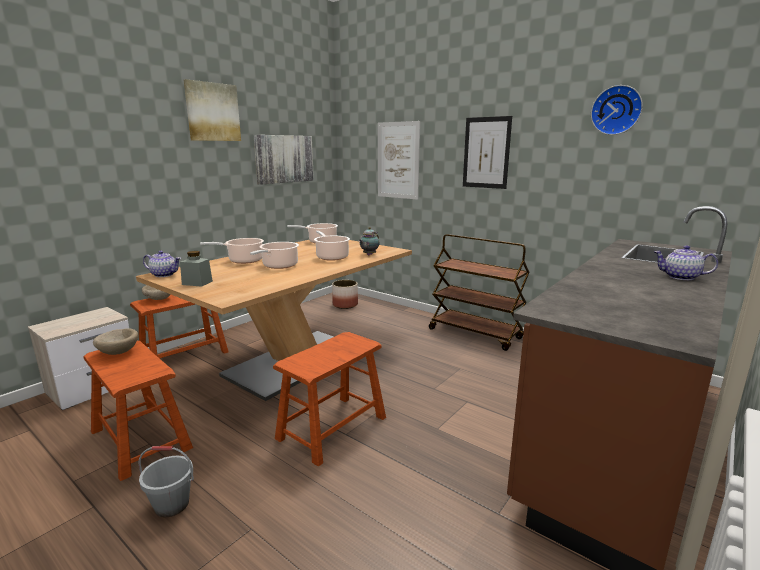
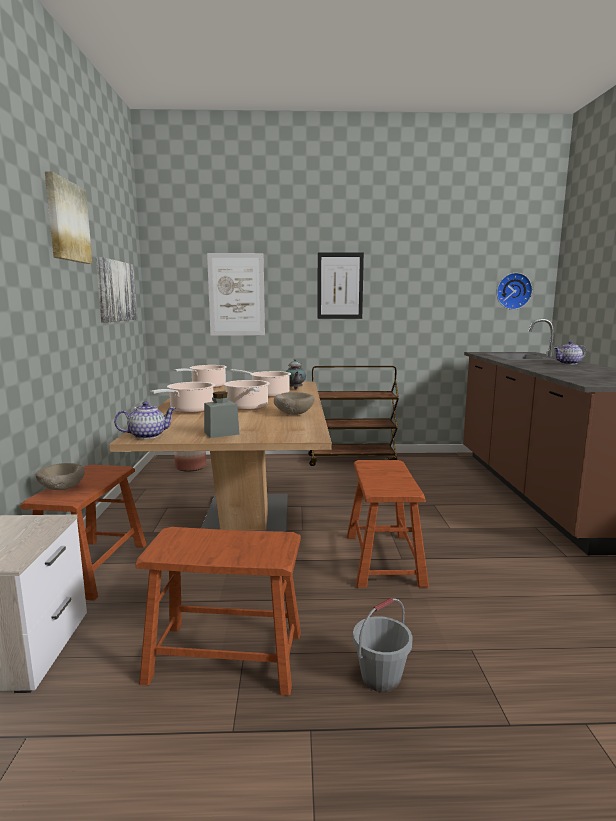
camera: 40 degrees left, 5 degrees down
(119, 351) = (181, 542): beige bowl -> beige bowl (293, 414)
(616, 110) = (448, 252): wall clock -> wall clock (513, 291)

